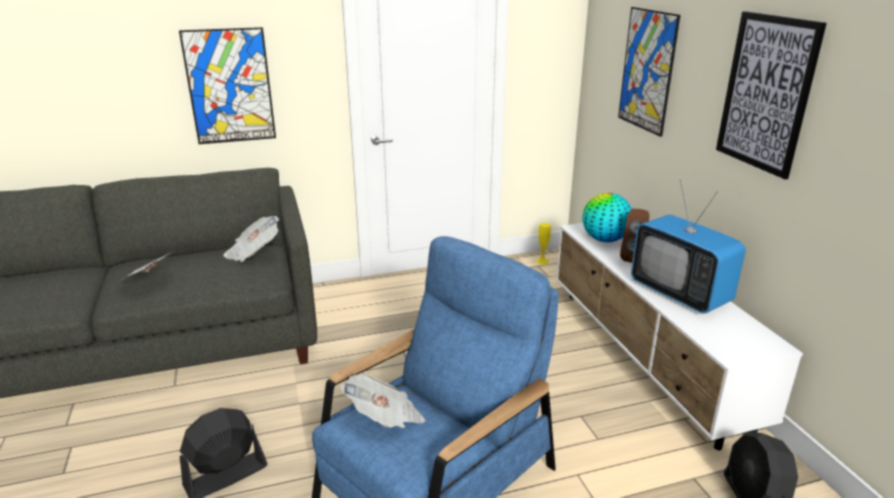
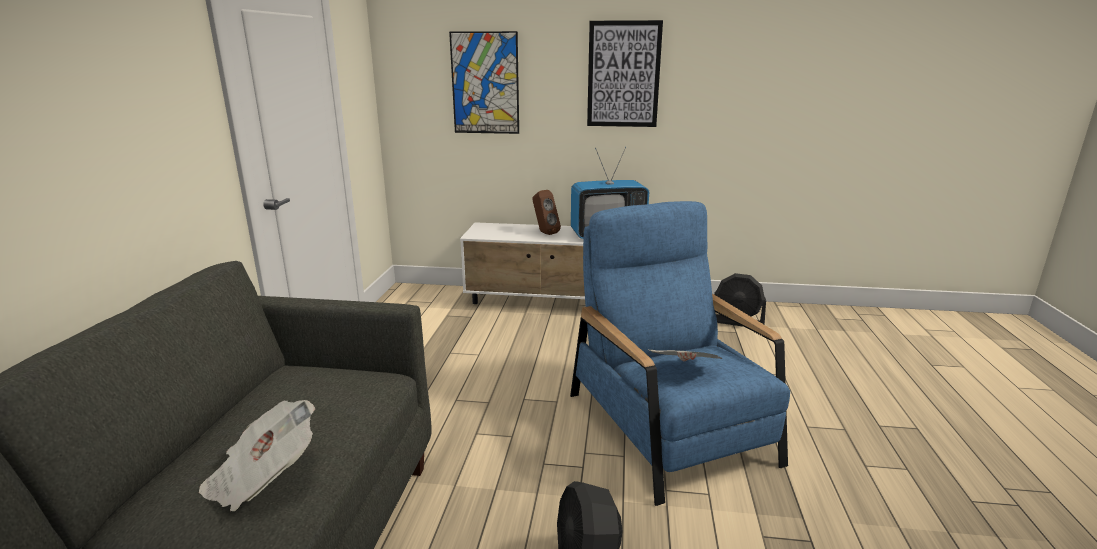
camera: 65 degrees left, 5 degrees down
(230, 86) = (103, 152): picture -> none
(253, 252) = (299, 376): newspaper -> none
(542, 261) = (403, 297): yellow vase -> none
(604, 240) = (505, 233): globe -> none

